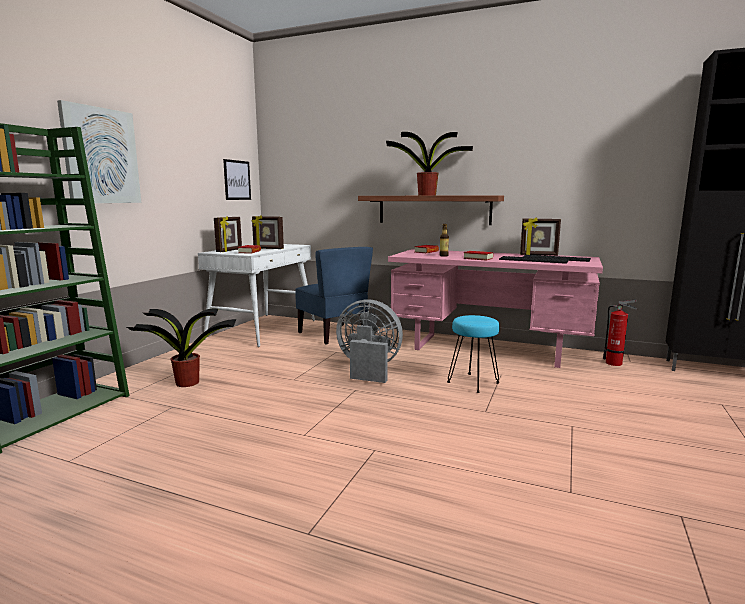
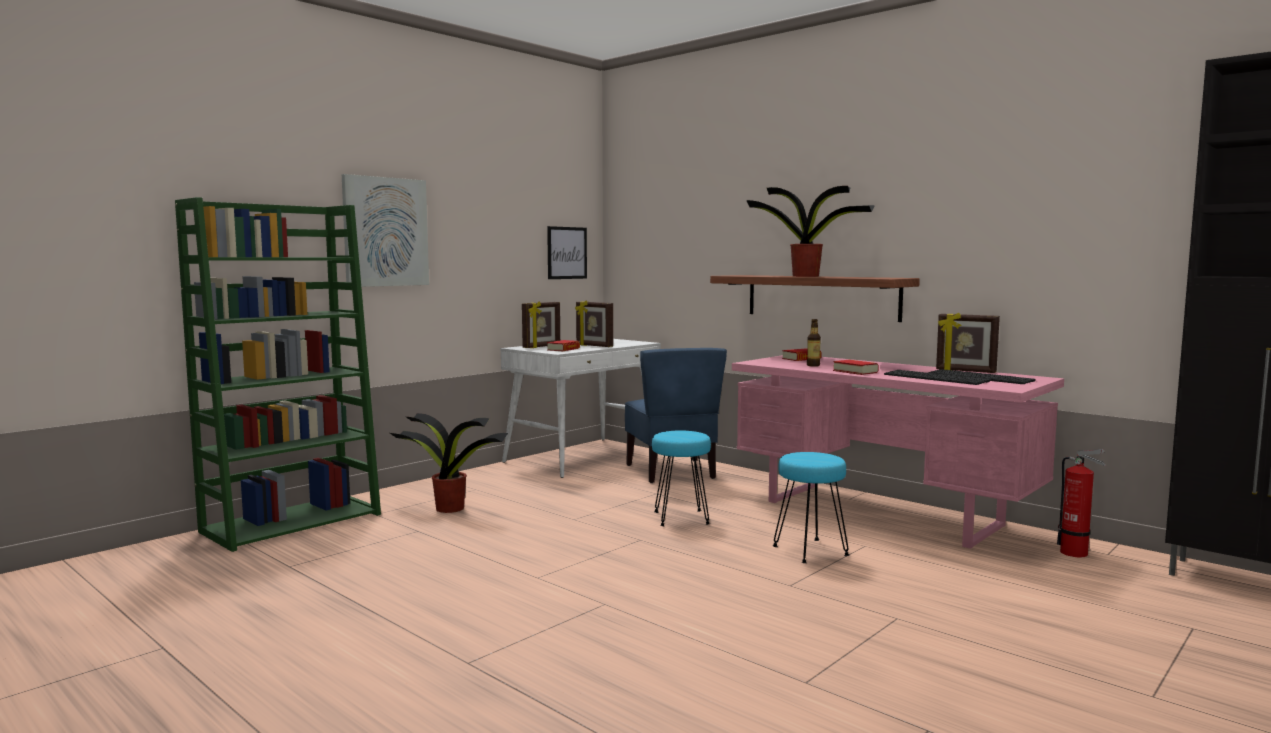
camera: 20 degrees right, 5 degrees down
(368, 369) = (680, 518): grey fan -> turquoise stool

